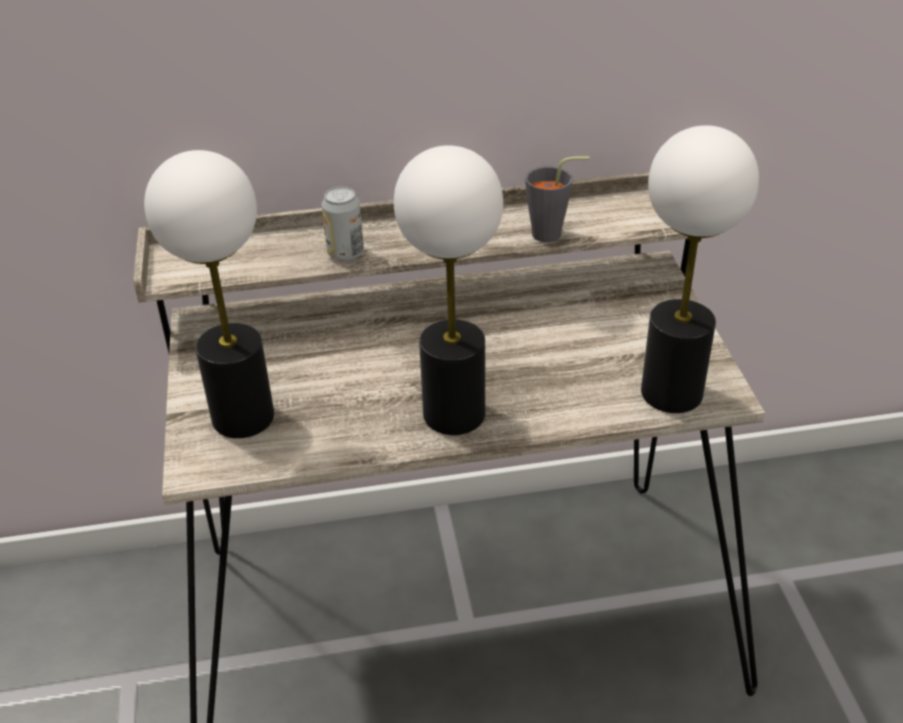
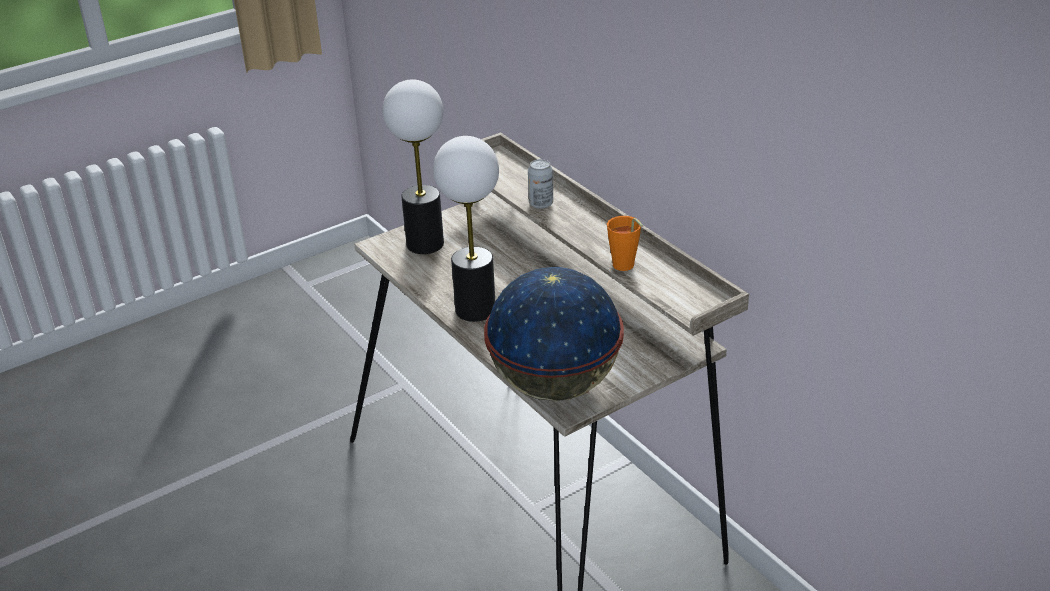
camera: 65 degrees right, 5 degrees down
(553, 234) = (625, 267): grey cup -> orange cup
(671, 392) = (555, 385): table lamp -> globe

